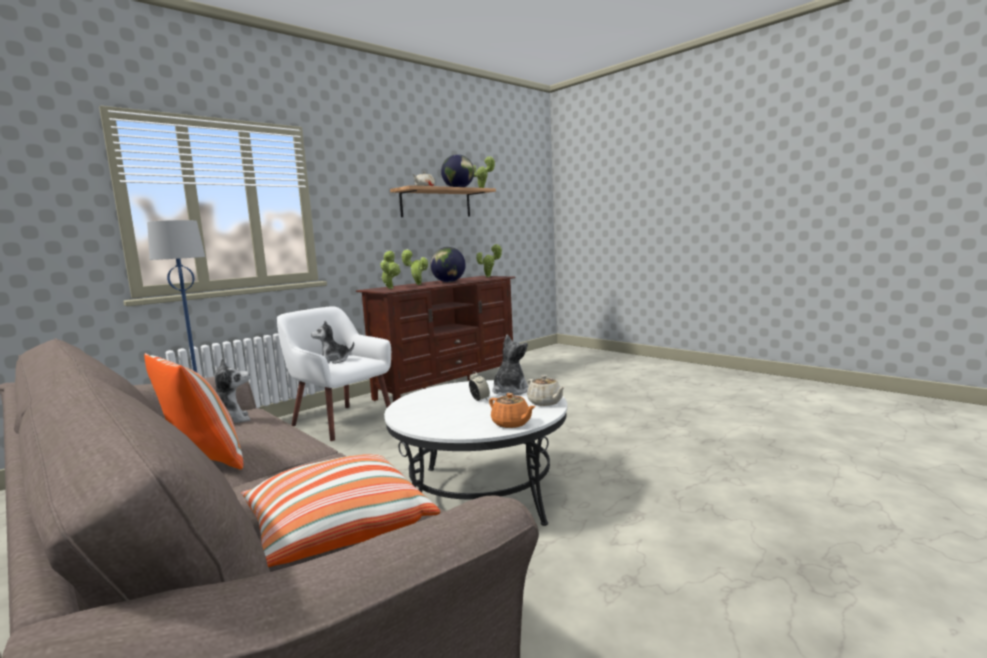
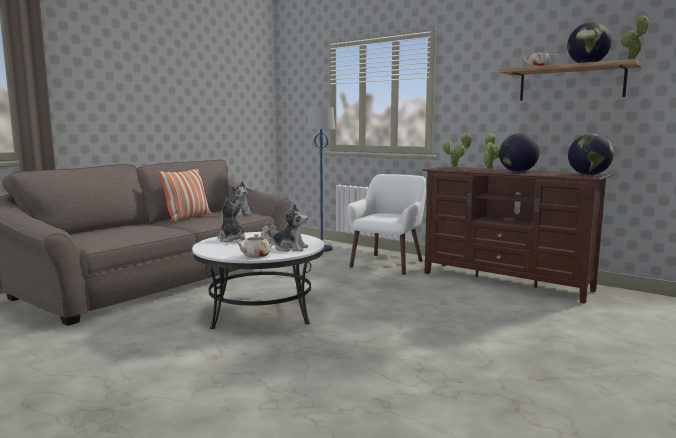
camera: 80 degrees right, 0 degrees up
(333, 361) = (383, 215): plush toy -> plush toy (232, 239)
(337, 530) = (96, 236): pillow -> none
(489, 276) = (589, 175): potted plant -> globe
(511, 424) = (213, 251): orange teapot -> none

